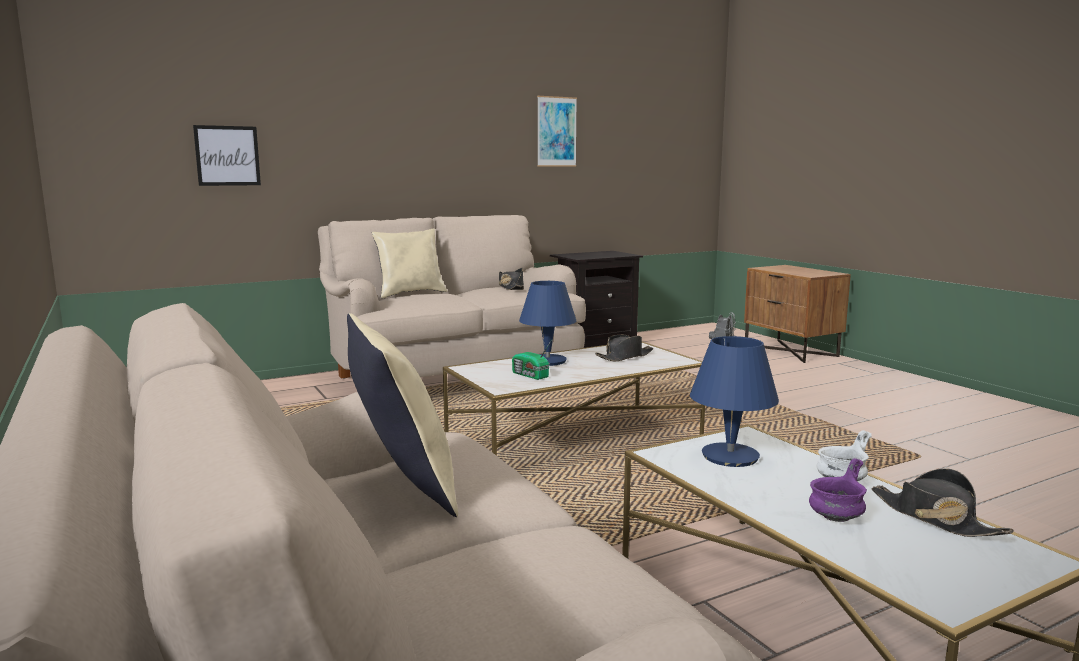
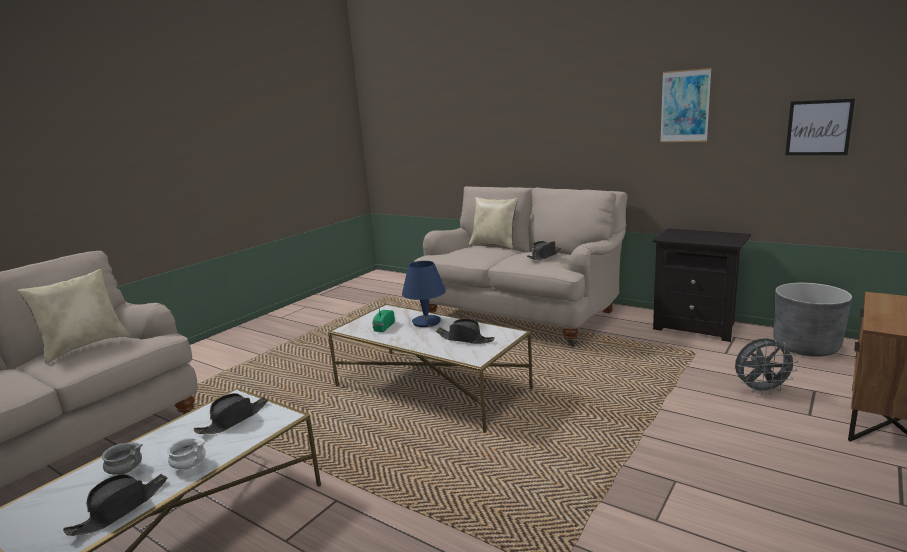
camera: 65 degrees right, 5 degrees up
(227, 155) = (434, 139): picture -> picture (818, 127)
(672, 336) = (806, 347): none -> grey planter
(730, 456) = (234, 419): blue table lamp -> black hat
(835, 516) = (127, 470): purple bowl -> grey bowl

